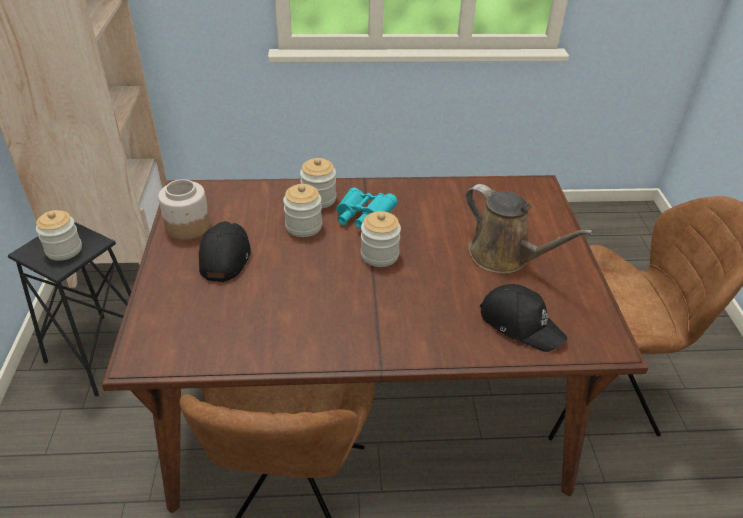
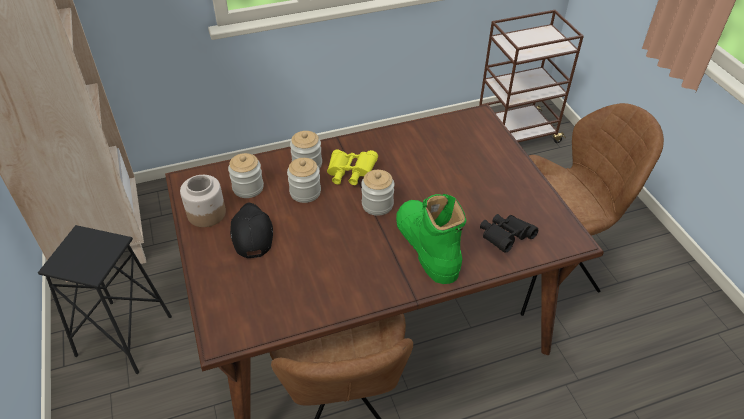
camera: 15 degrees left, 5 degrees up
(64, 250) = (89, 255): jar -> jar (248, 188)
(362, 217) = (350, 174): turquoise binoculars -> yellow binoculars
(419, 312) = (427, 246): none -> green boot
(504, 257) = (474, 185): brown watering can -> none
(520, 323) = (505, 238): black cap -> black binoculars
(603, 236) = (516, 135): none -> brown cart

